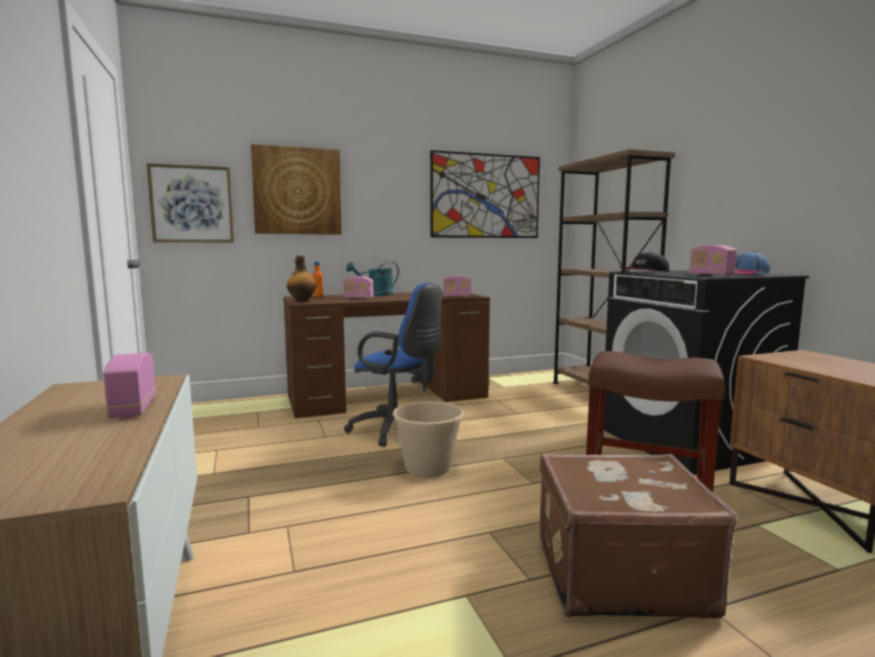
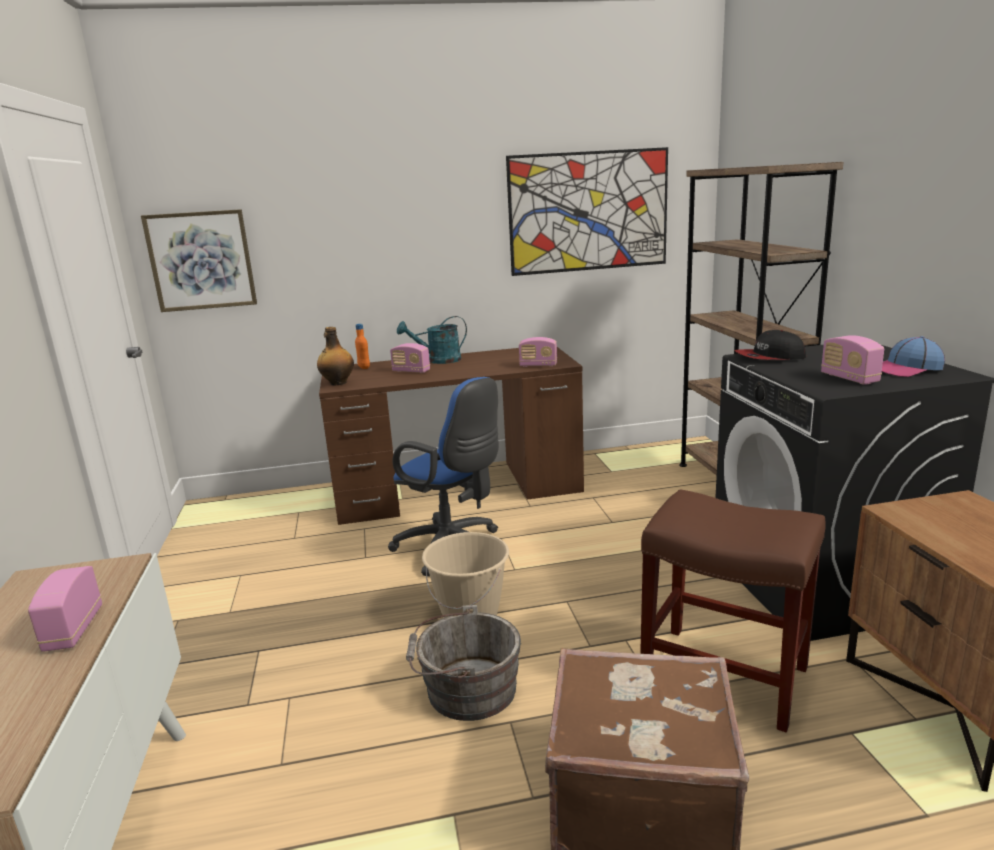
camera: 10 degrees right, 10 degrees up
(297, 191) = (330, 231): picture -> none
(443, 513) = (466, 690): none -> grey bucket

